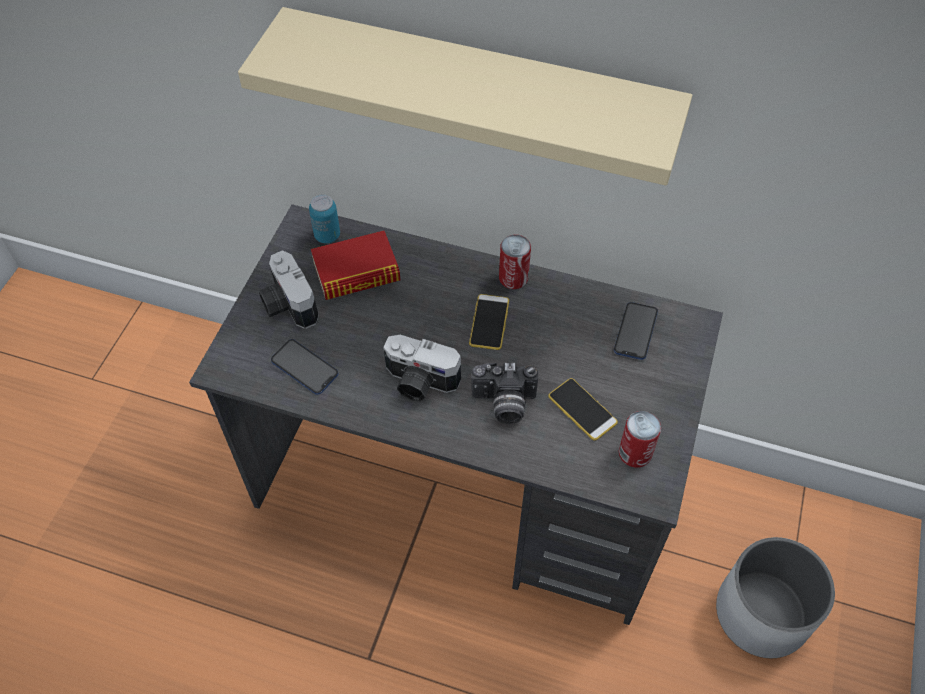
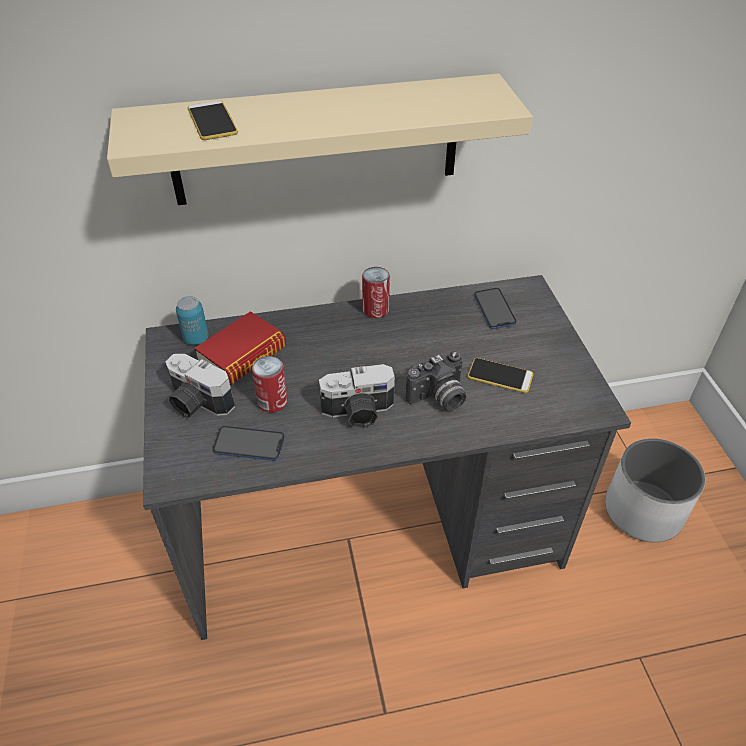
camera: 30 degrees left, 10 degrees down
(489, 322) = (381, 347): phone -> phone (212, 121)
(635, 453) = (562, 388): can -> can (272, 402)

